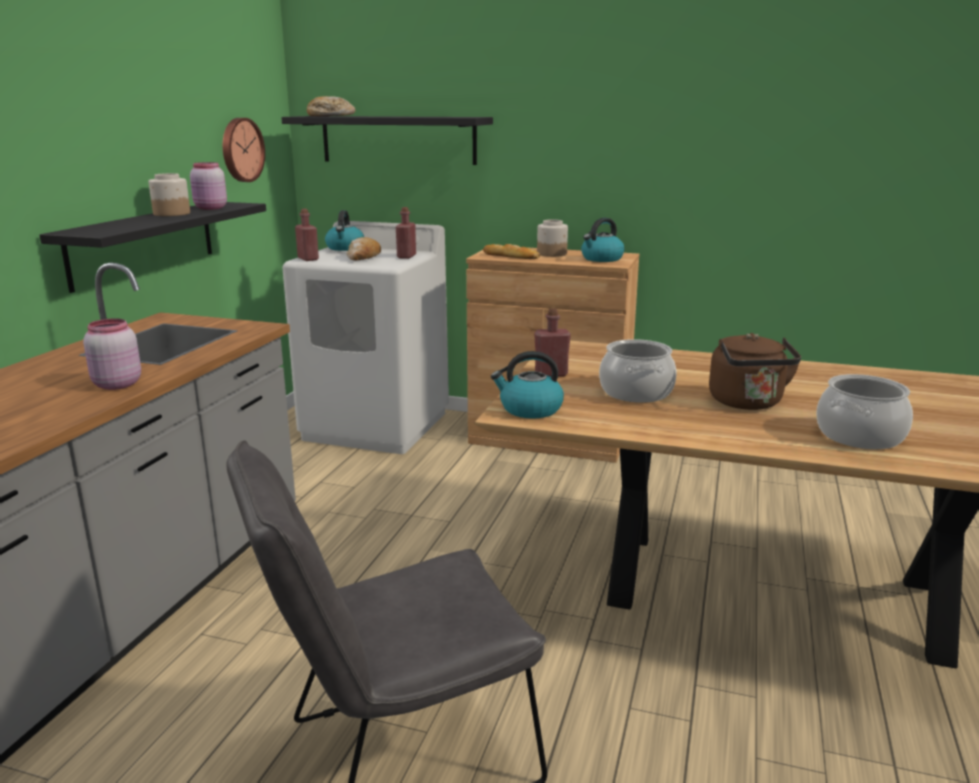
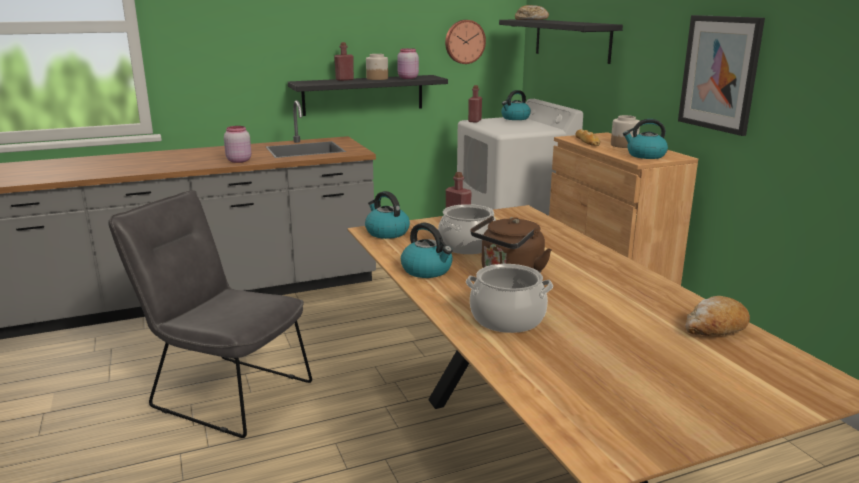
camera: 50 degrees right, 0 degrees up
(363, 258) = (505, 126): bread -> bread (715, 328)
(406, 256) = (533, 130): red bottle -> red bottle (344, 80)
(651, 162) = (719, 73): none -> picture
(686, 427) = (427, 270): none -> kettle

